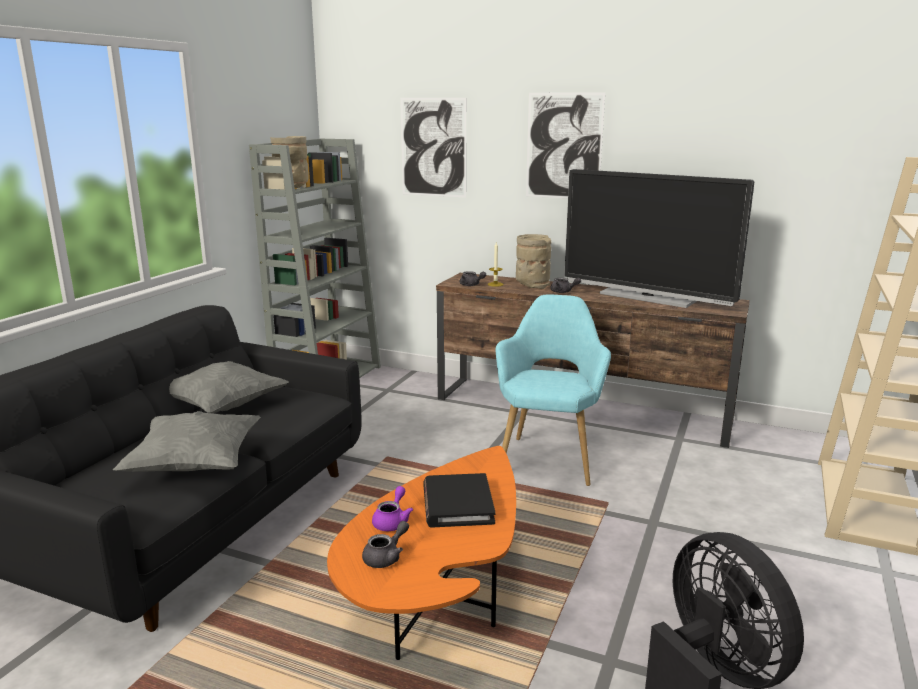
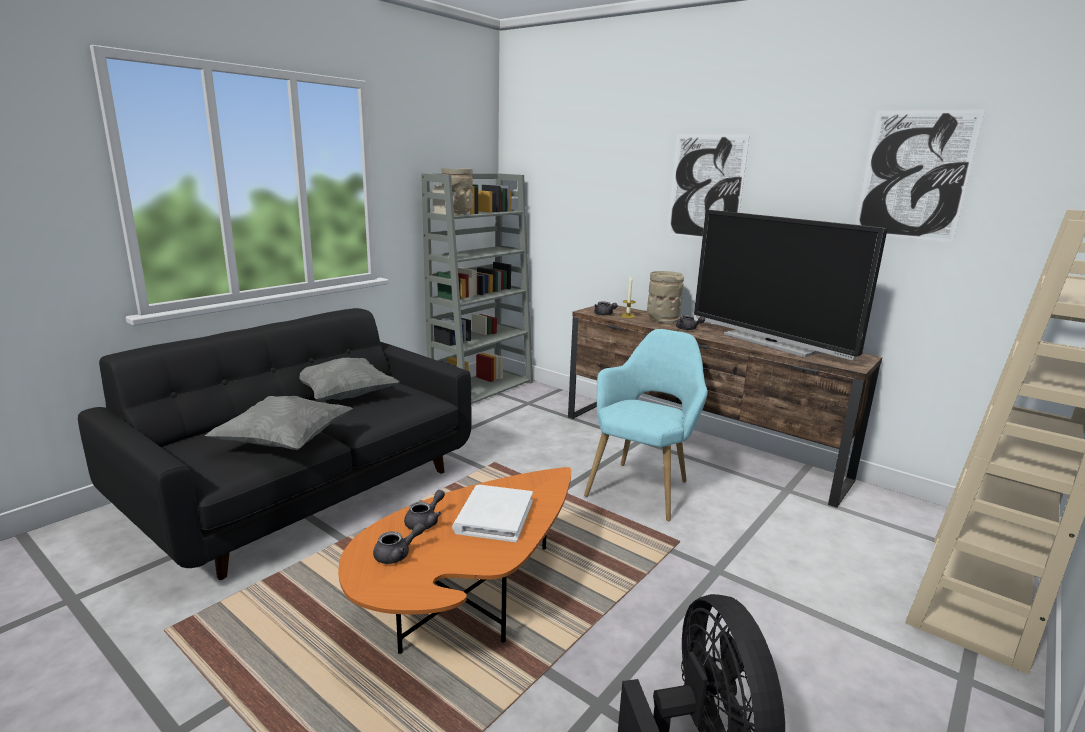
camera: 15 degrees right, 0 degrees up
(392, 521) = (425, 522): purple teapot -> grey teapot
(433, 147) = (589, 184): picture -> picture (914, 175)
(457, 504) = (494, 516): black book -> white book

